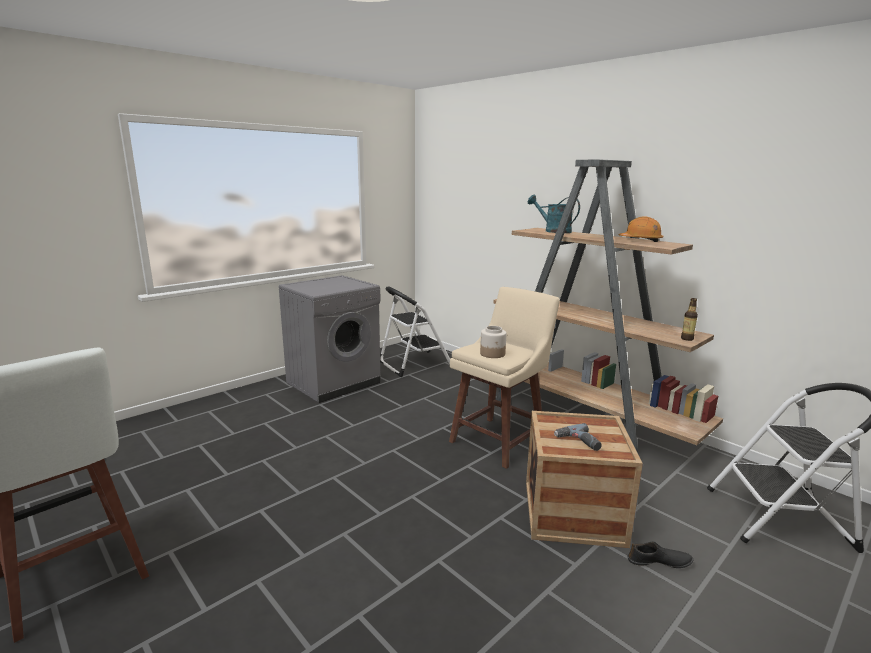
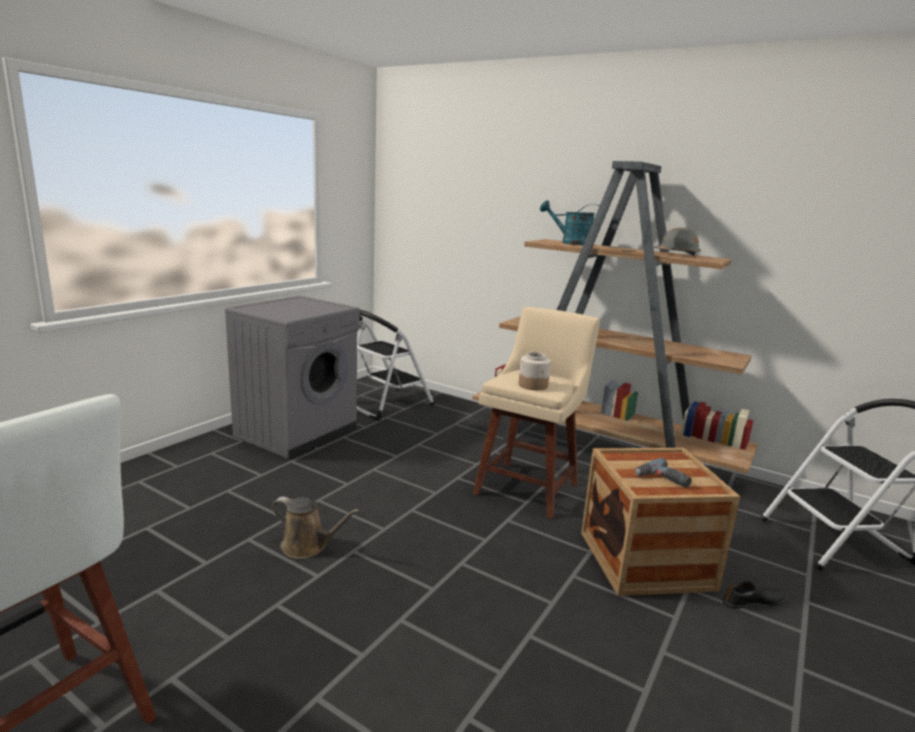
camera: 15 degrees left, 0 degrees up
(302, 470) = (308, 546): none -> brown watering can
(640, 240) = (676, 254): orange hard hat -> grey hard hat
(687, 339) = (731, 360): bottle -> none

